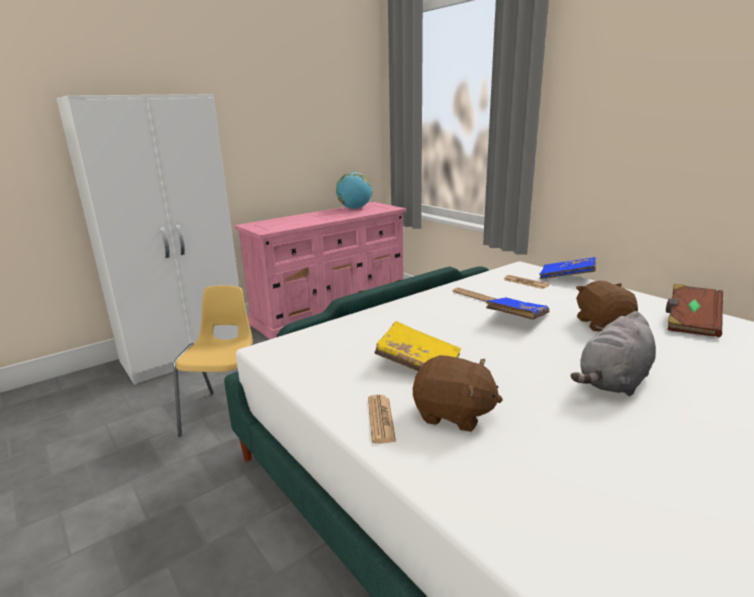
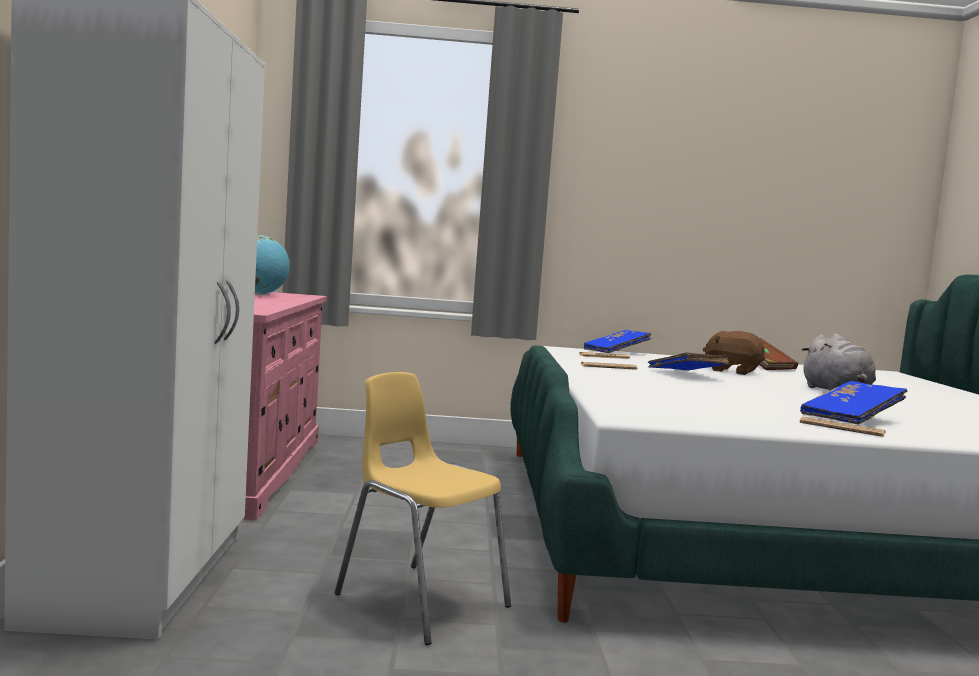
camera: 55 degrees left, 15 degrees down
(418, 363) = (740, 403): yellow book -> none
(453, 414) = (851, 418): brown plush toy -> blue book

